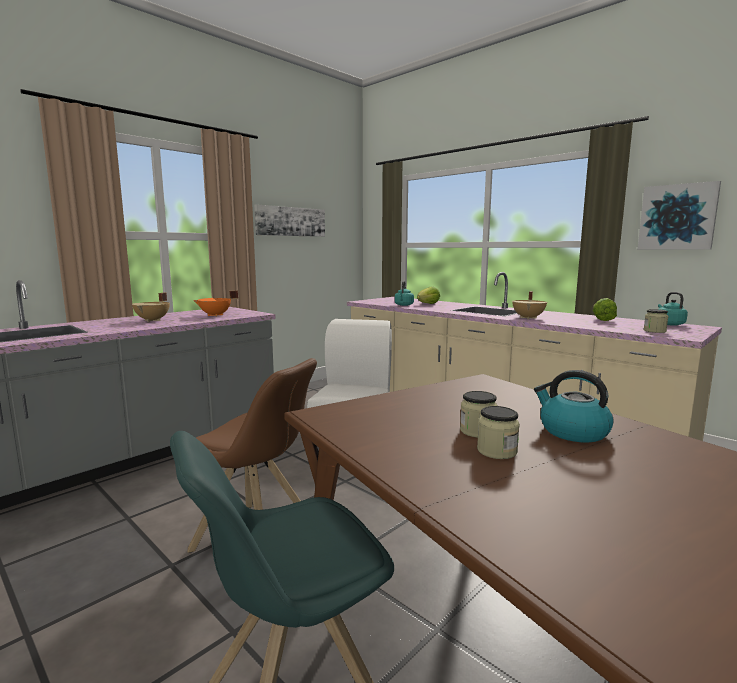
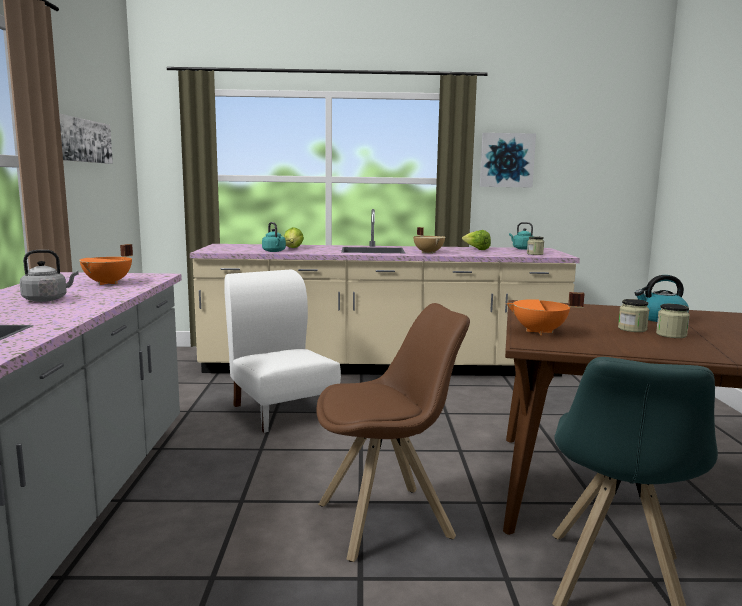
camera: 45 degrees left, 0 degrees up
(153, 320) = (47, 299): beige cooking pot -> grey kettle
(370, 407) = (540, 332): none -> orange cooking pot

